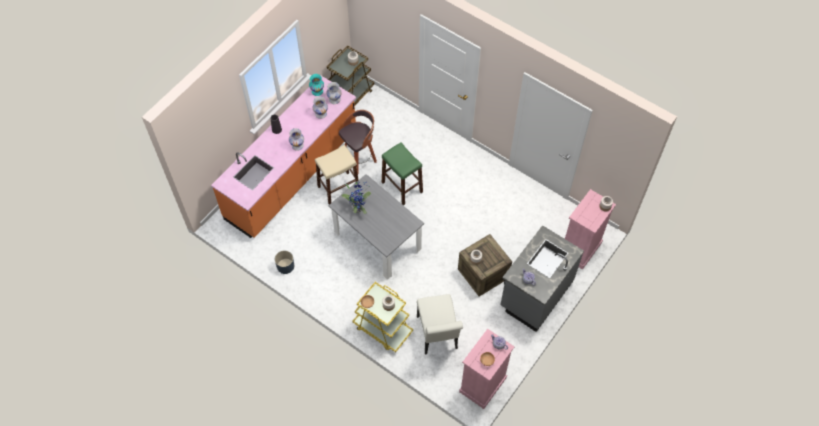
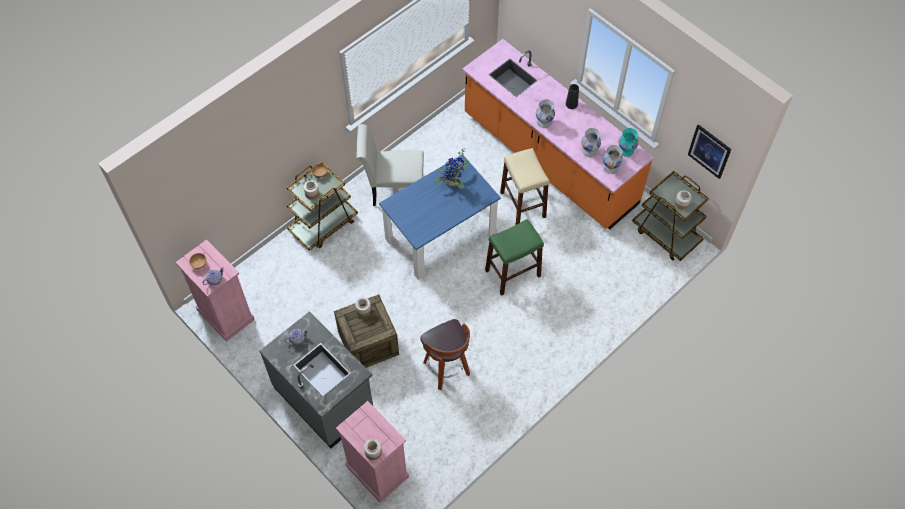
camera: 100 degrees right, 0 degrees up
(285, 266) = (426, 141): blue planter -> none
(332, 25) = (709, 151): none -> picture
(360, 159) = (562, 232): stool -> stool (447, 369)
(377, 240) = (440, 235): grey dining table -> blue dining table
(382, 328) = (323, 225): yellow cart -> brown cart
(437, 335) = (299, 279): white chair -> white chair (393, 190)

